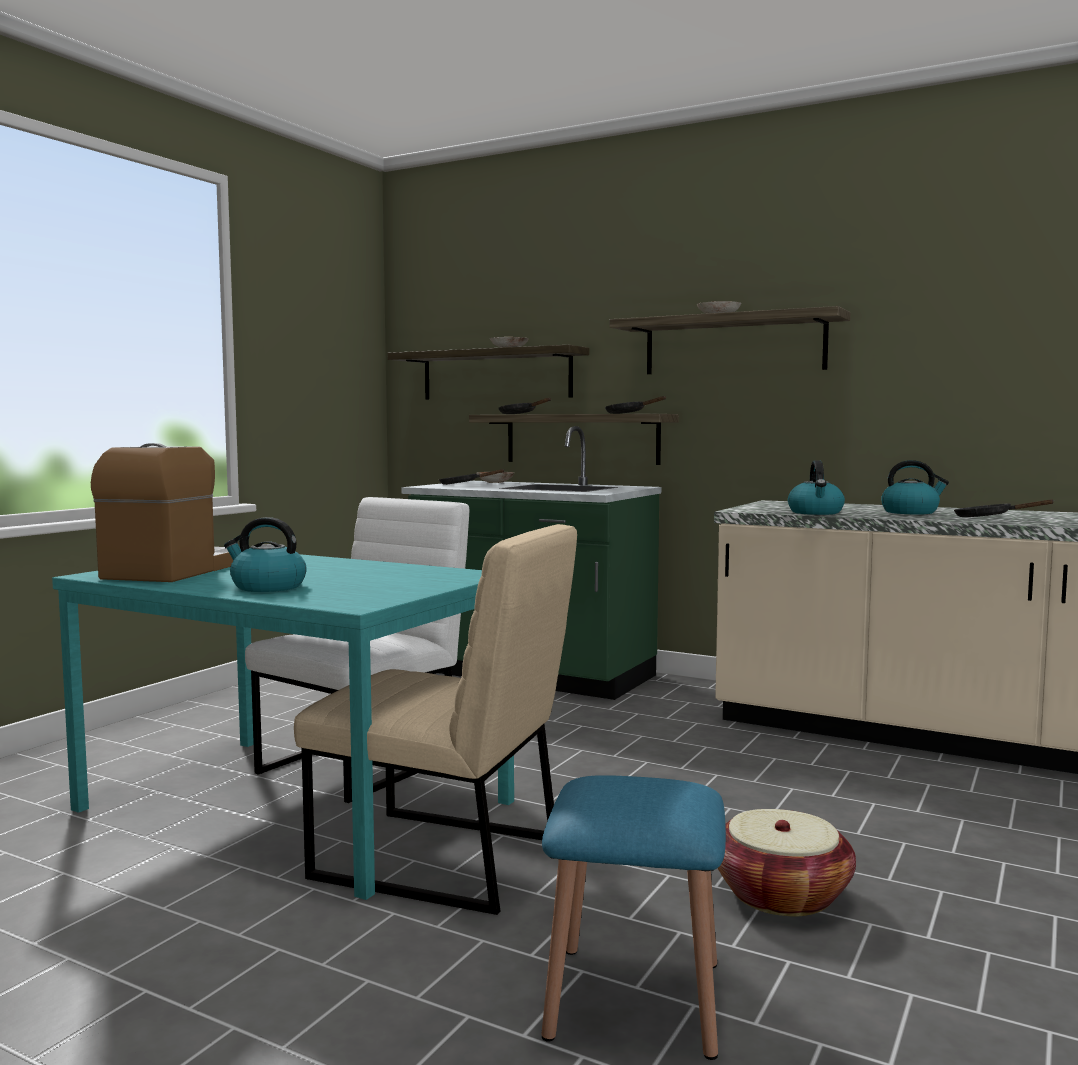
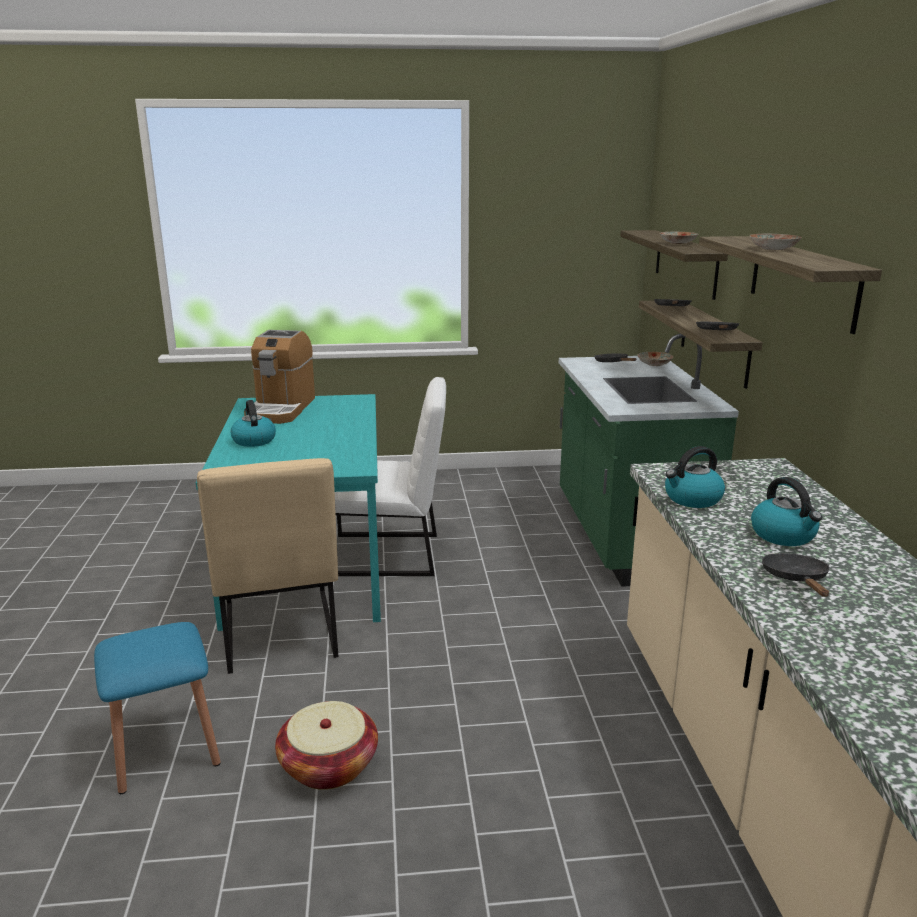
camera: 55 degrees right, 15 degrees up
(174, 571) = (281, 409): coffee machine -> coffee machine turned 120 degrees clockwise

